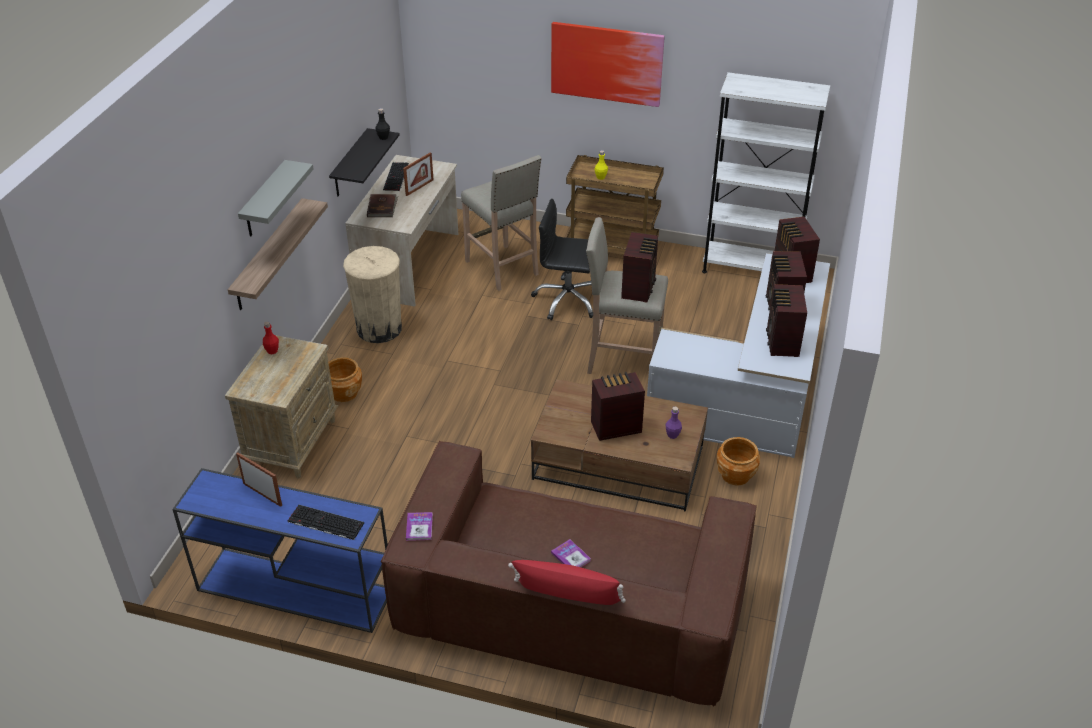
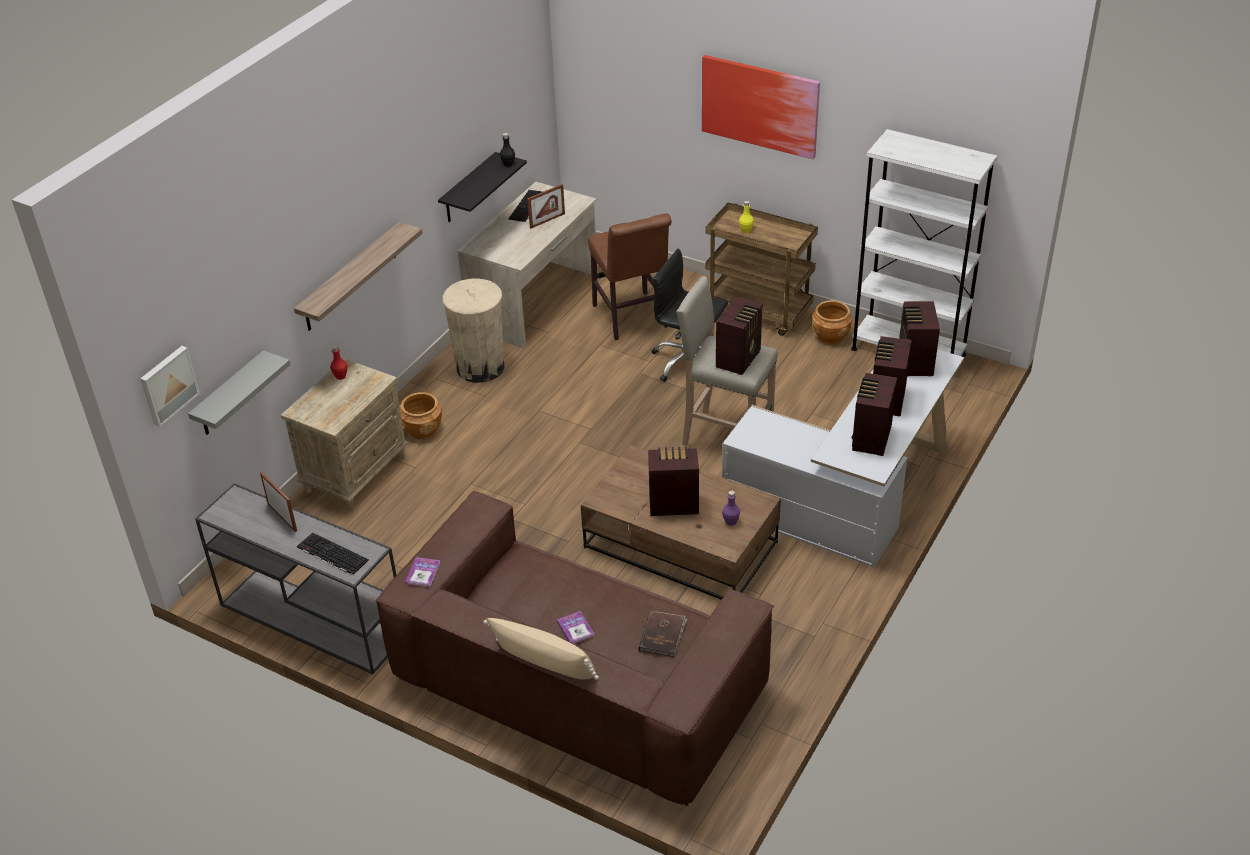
camera: 15 degrees right, 0 degrees up
(131, 378) = (168, 385): none -> picture
(264, 200) = (348, 221): grey shelf -> grey shelf (230, 395)
(293, 589) = (311, 619): blue console table -> grey console table
(382, 207) = (501, 238): brown book -> brown book (663, 635)
(502, 269) = (632, 319): beige stool -> brown chair
(567, 595) = (544, 663): red pillow -> beige pillow
(735, 475) = (802, 576): brown planter -> brown planter (830, 337)

